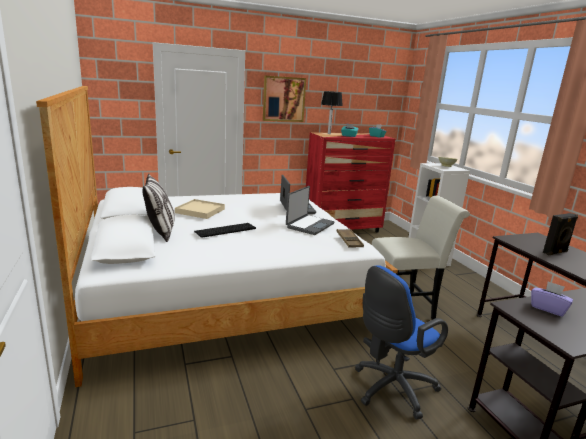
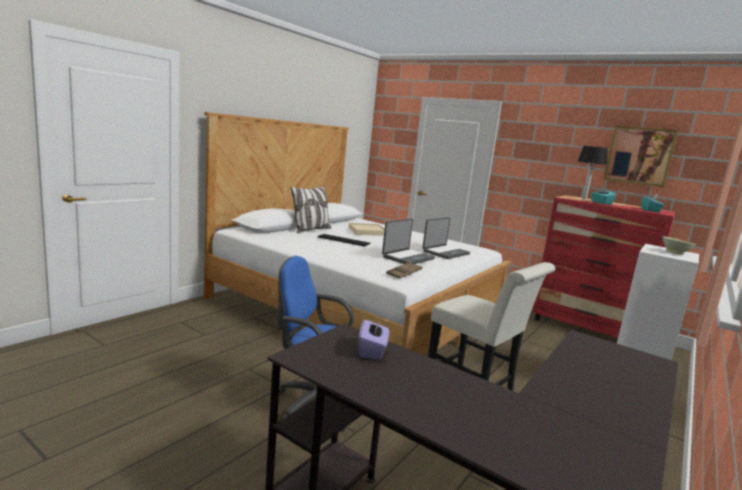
camera: 55 degrees right, 5 degrees down
(283, 99) = (537, 153): picture -> picture (639, 156)
(309, 225) = (407, 258): laptop -> laptop turned 45 degrees counterclockwise
(555, 252) = (602, 370): black speaker -> none

